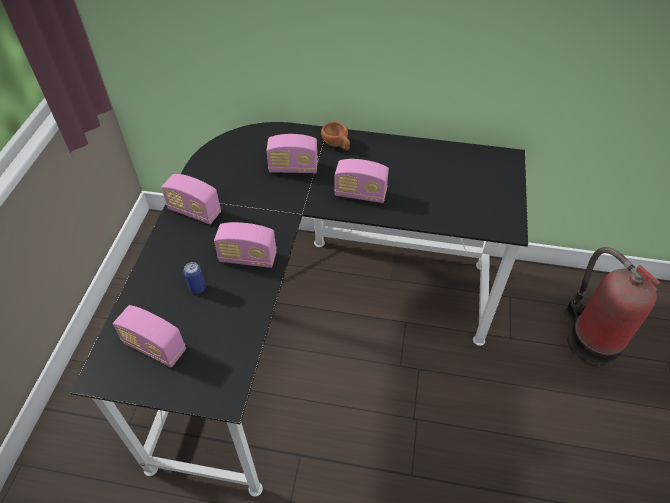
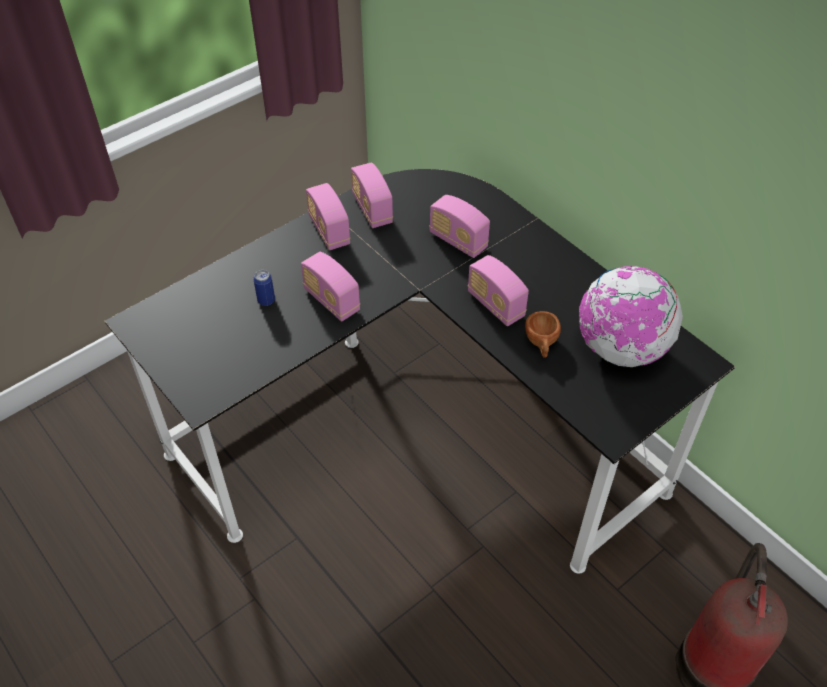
camera: 40 degrees right, 0 degrees up
(155, 347) = (190, 327): radio -> radio (372, 209)
(337, 145) = (526, 242): brown cup -> brown cup (541, 343)
(459, 176) = (620, 349): none -> globe

